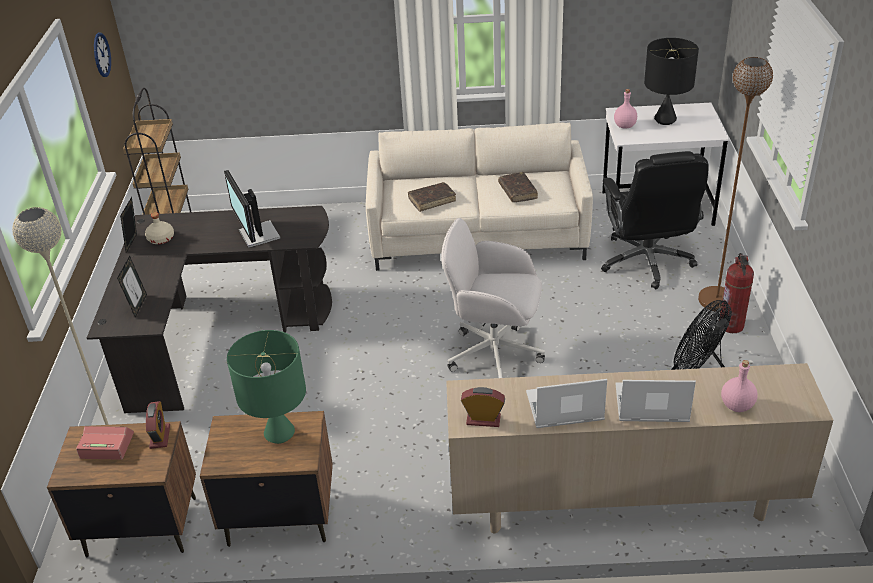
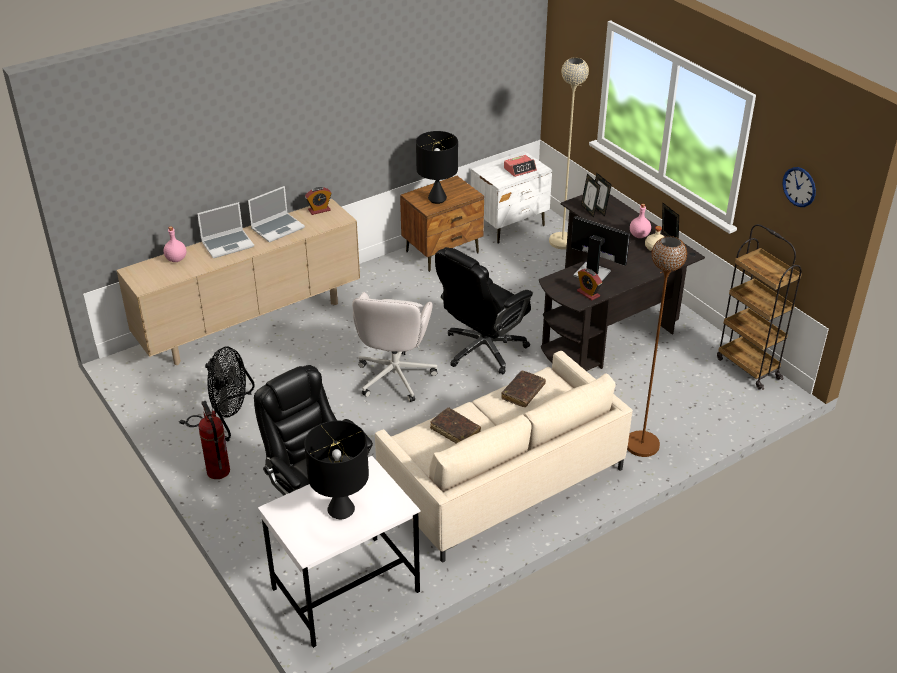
camera: 145 degrees right, 0 degrees up
(141, 526) = (510, 225): brown nightstand -> white nightstand
(150, 309) = (589, 210): none -> picture frame
(160, 437) = (498, 180): alarm clock -> alarm clock (588, 293)
(280, 434) = (437, 200): green table lamp -> black table lamp
(377, 351) = (483, 350): none -> black office chair
(494, 355) = (395, 377): white office chair -> white office chair turned 120 degrees clockwise
(624, 126) = (380, 486): pink bottle -> pink bottle (639, 235)
(717, 300) = (239, 493): brown floor lamp -> brown floor lamp (642, 445)

